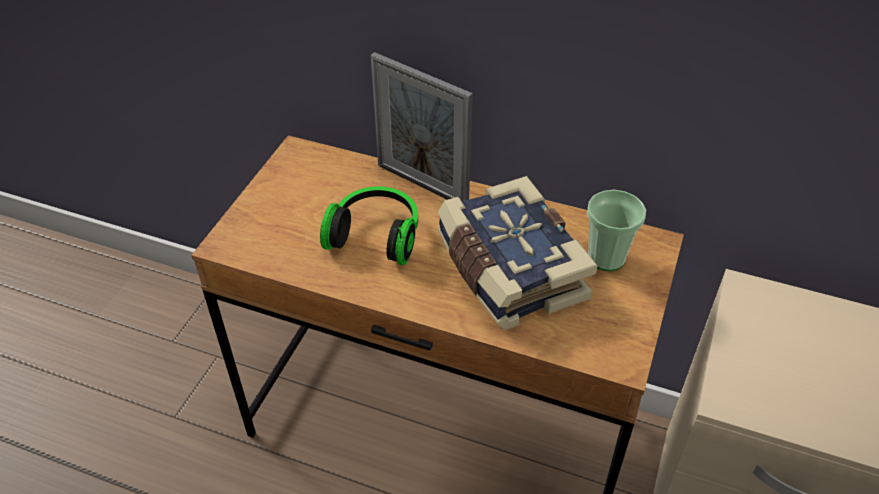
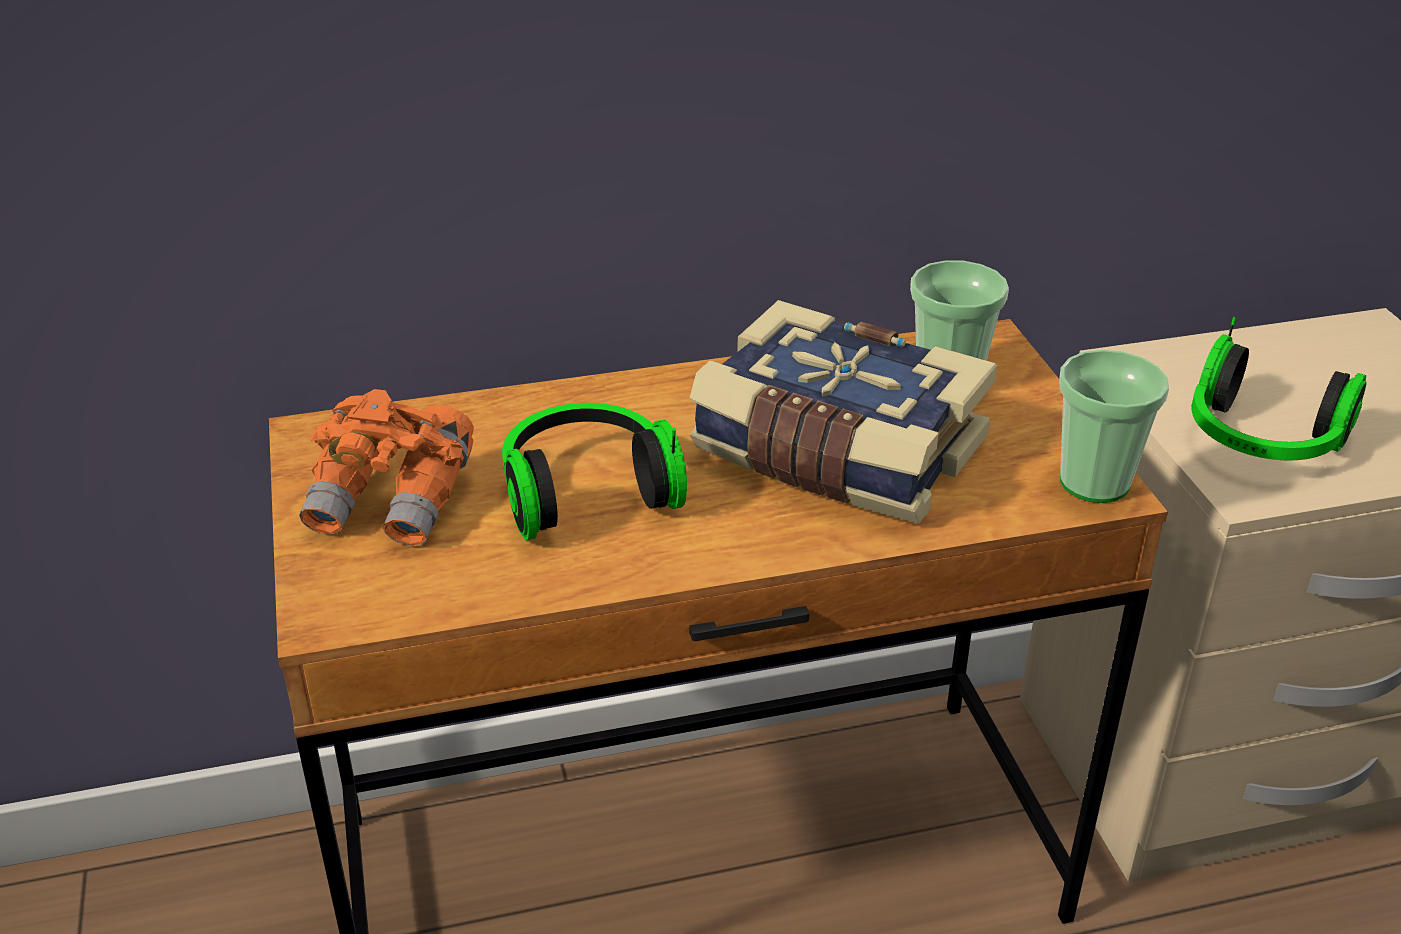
camera: 35 degrees left, 10 degrees down
(296, 201) = (393, 501): none -> orange binoculars
(422, 185) = (583, 399): picture frame -> none
(621, 353) = (1094, 482): none -> cup
(772, 376) = (1260, 442): none -> headphones

